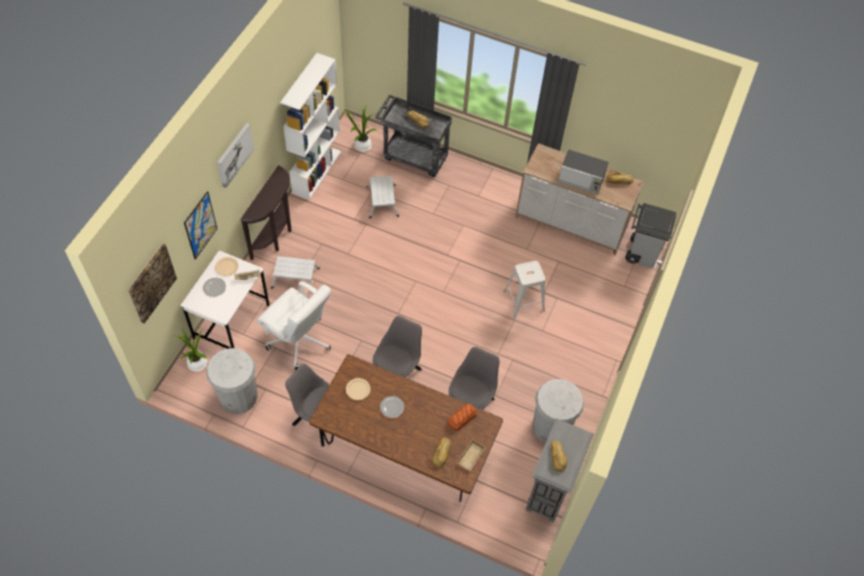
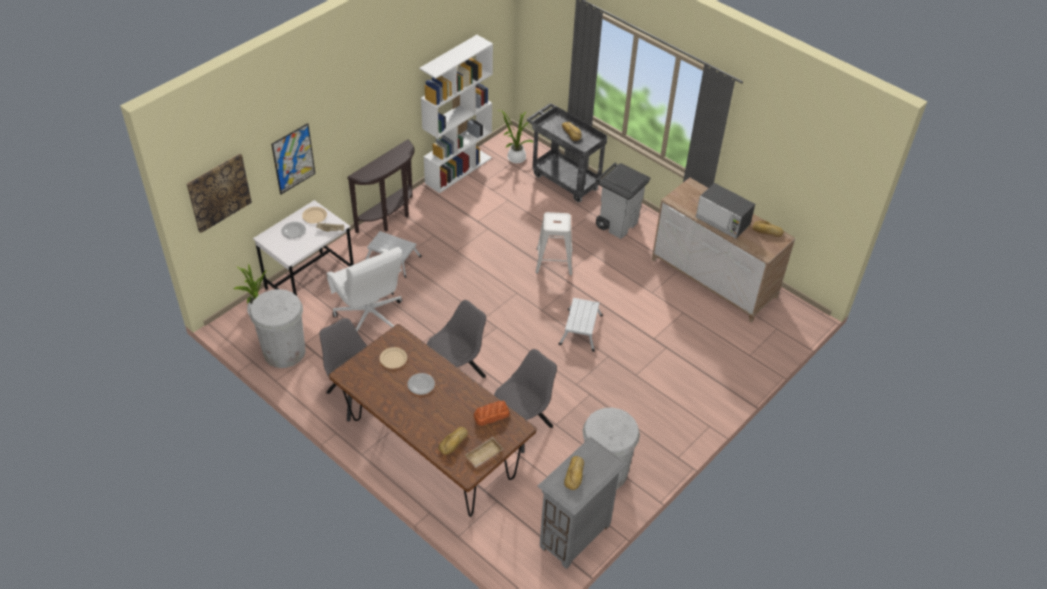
camera: 20 degrees right, 10 degrees down
(234, 155) = (349, 99): picture -> none
(382, 201) = (514, 212): white step ladder -> white step ladder (580, 330)
(523, 300) = (627, 340): white stool -> white stool (554, 261)
(641, 253) = (783, 327): grey trash can -> grey trash can (617, 223)

